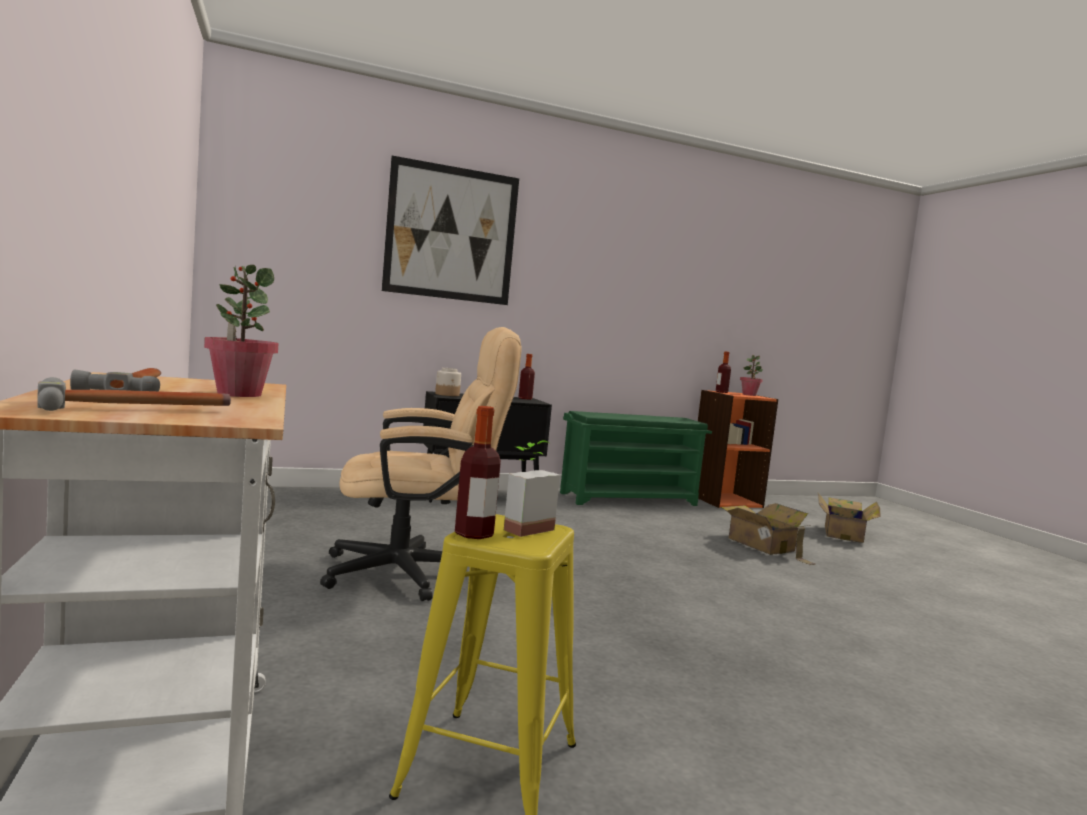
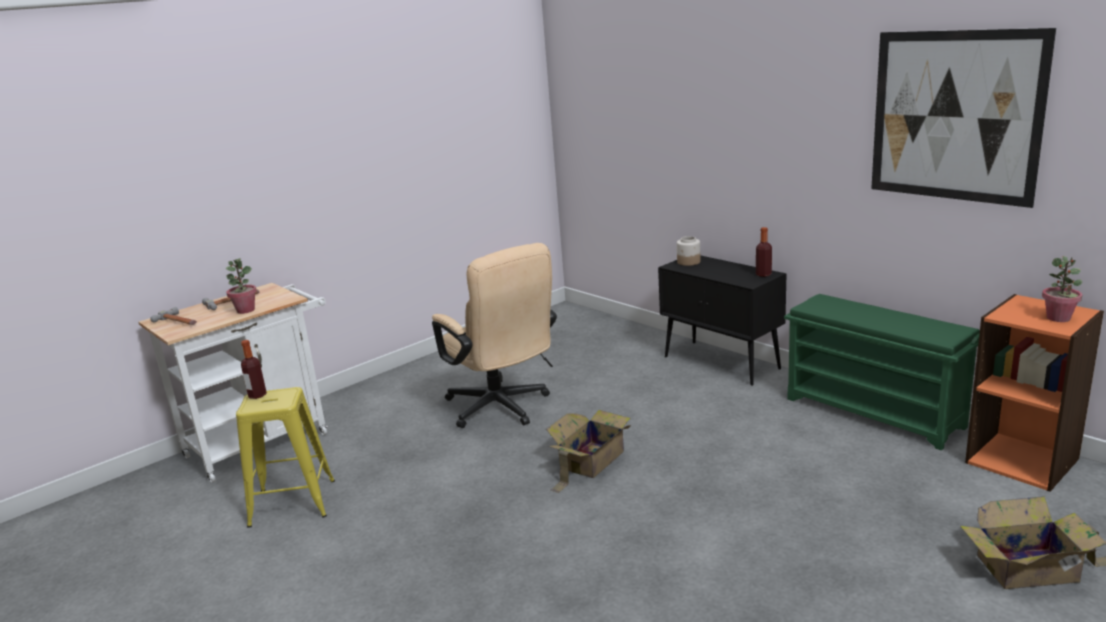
camera: 70 degrees right, 15 degrees up
(451, 233) = (701, 101): picture -> picture (954, 116)
(522, 527) = (278, 399): potted plant -> none
(721, 392) = (1024, 304): bottle -> none
(763, 546) = (827, 517): cardboard box -> cardboard box (589, 461)

